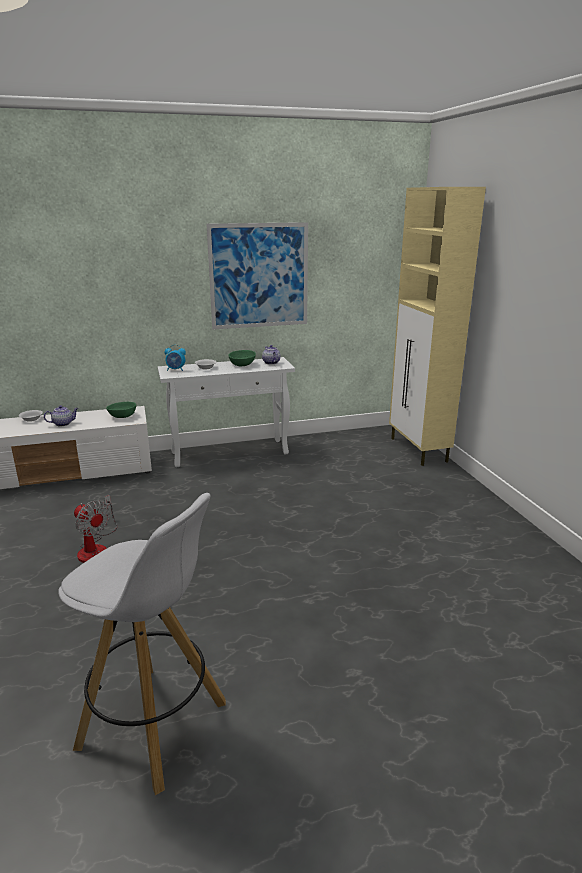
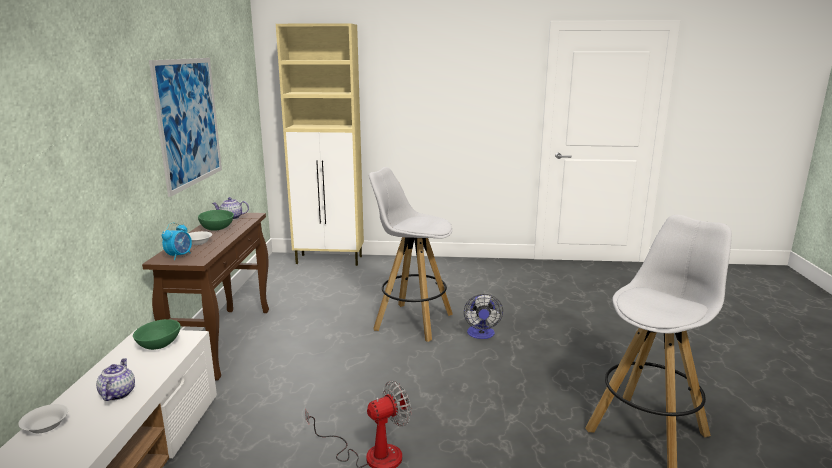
camera: 70 degrees left, 5 degrees down
(231, 453) = (224, 340): white console table -> brown console table
(318, 522) = (412, 322): none -> white stool
(318, 569) = (481, 335): none -> fan

